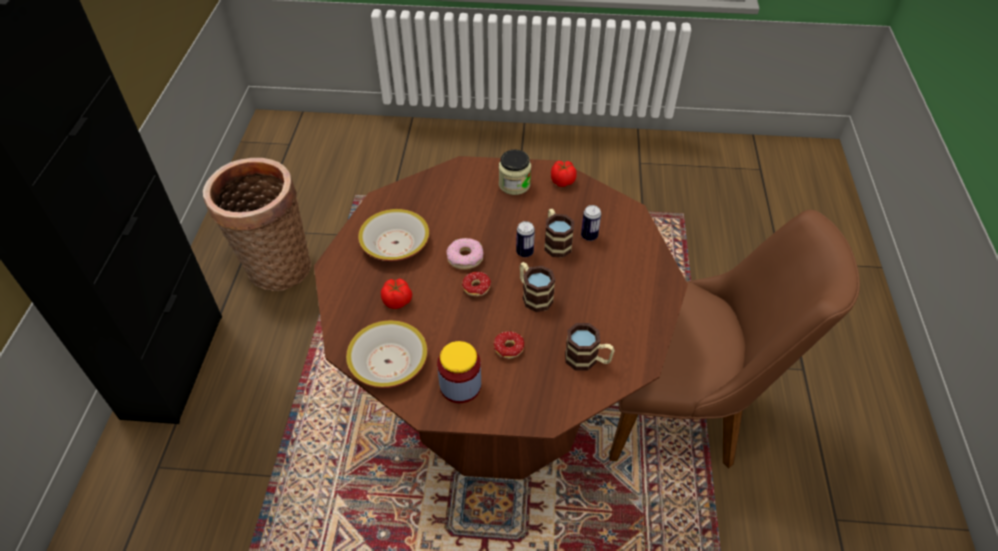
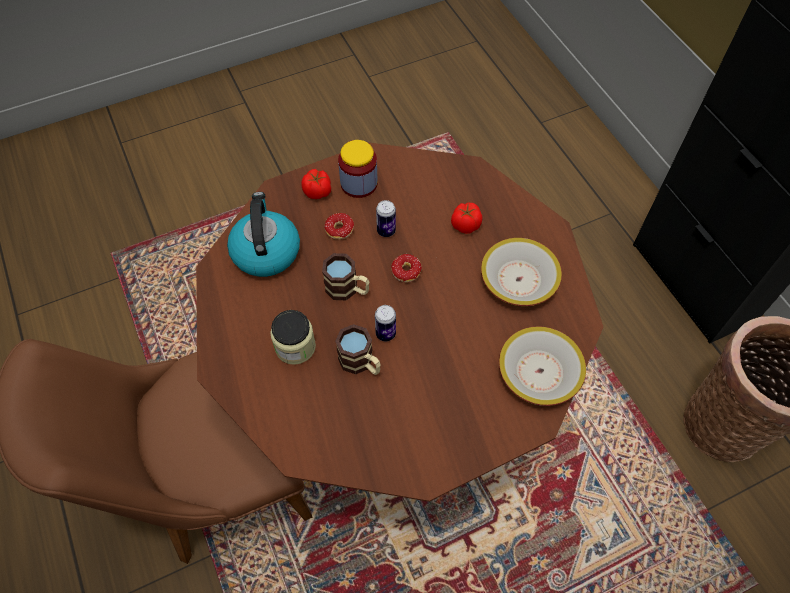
camera: 150 degrees right, 10 degrees up
(388, 362) = (429, 174): bowl -> bowl (539, 371)
(465, 258) = (439, 297): donut -> none
(514, 184) = (457, 424): jar -> jar (295, 346)
(562, 181) = (404, 462): tomato -> tomato (318, 192)
(587, 360) = (265, 251): mug -> kettle
(589, 236) = (329, 390): can -> can (386, 231)

